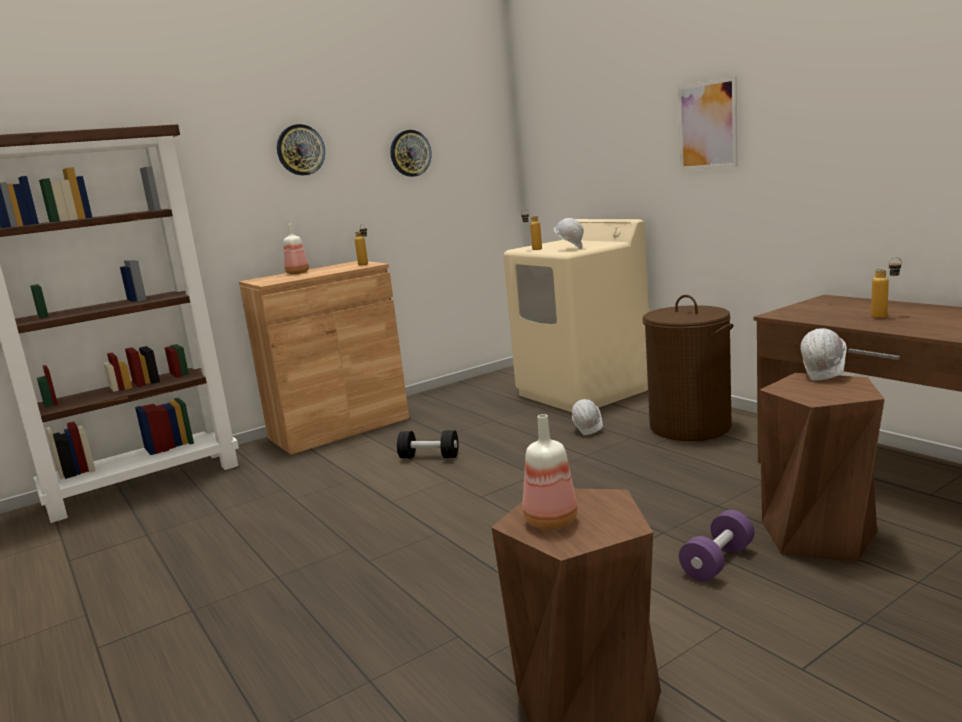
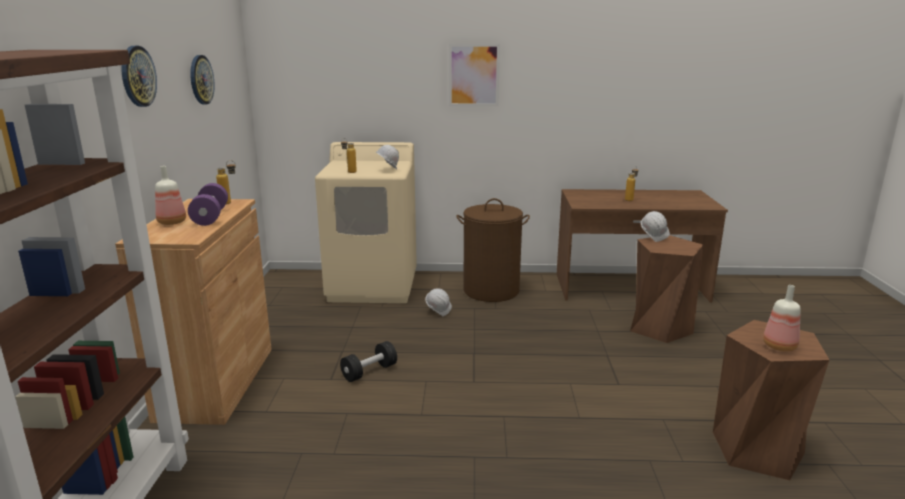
camera: 55 degrees left, 5 degrees up
(717, 562) = (656, 358): purple dumbbell -> purple dumbbell (210, 217)

